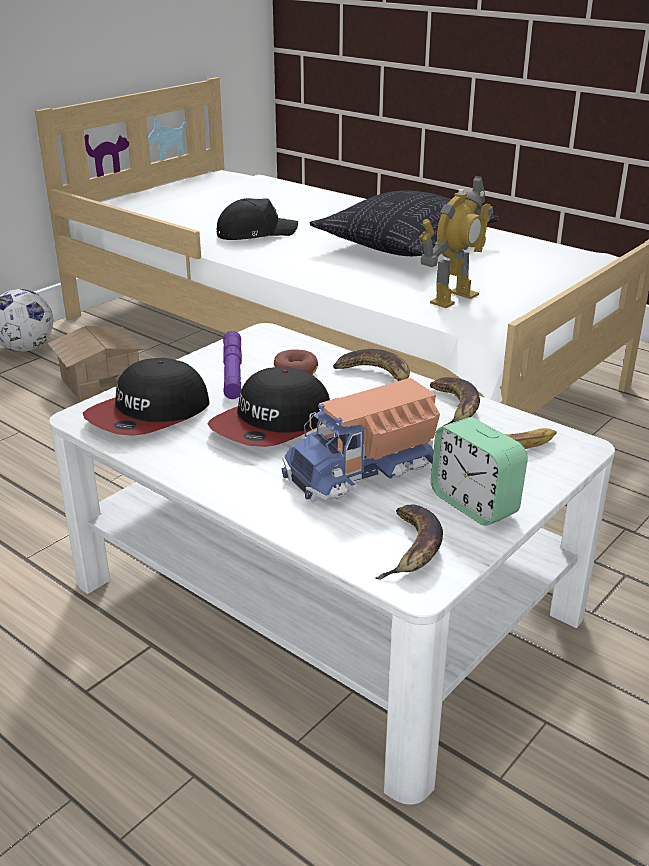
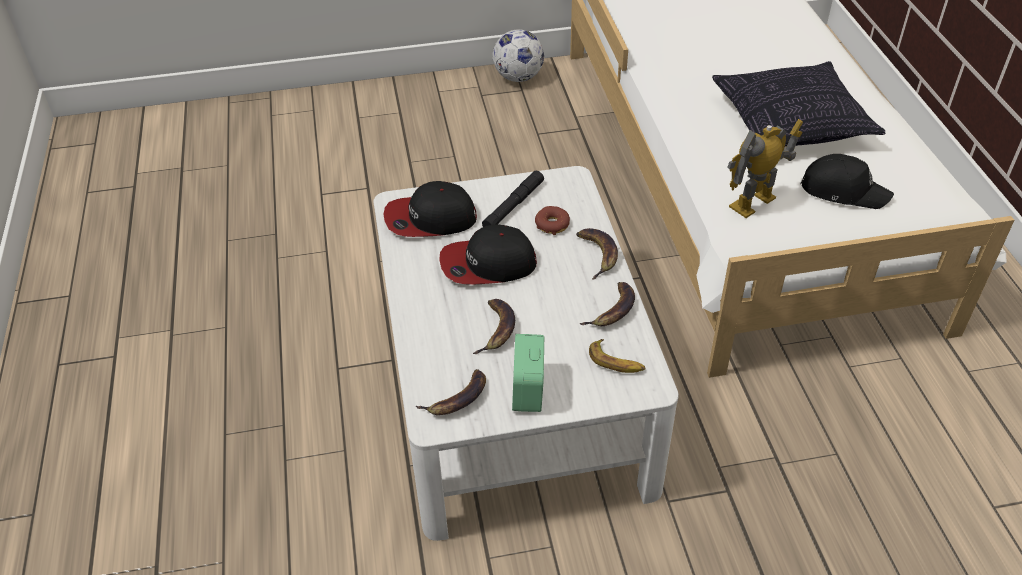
camera: 40 degrees right, 15 degrees up
(103, 383) = (540, 135): toy house -> none
(232, 371) = (513, 205): purple flashlight -> black flashlight
(255, 233) = (688, 59): black cap -> black cap (843, 190)
(363, 470) = (496, 329): toy truck -> banana
(453, 298) = (753, 203): toy robot -> toy robot turned 150 degrees clockwise

